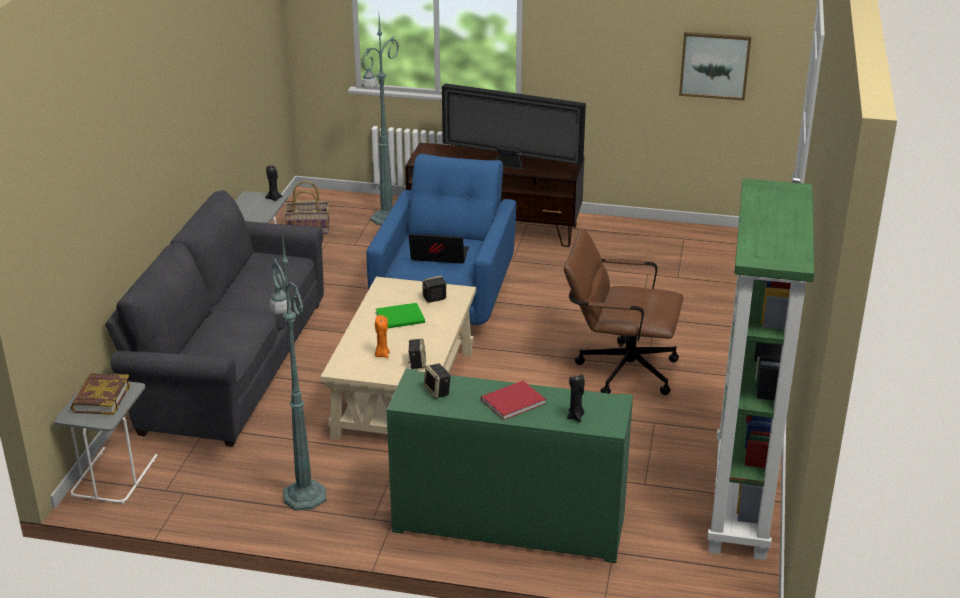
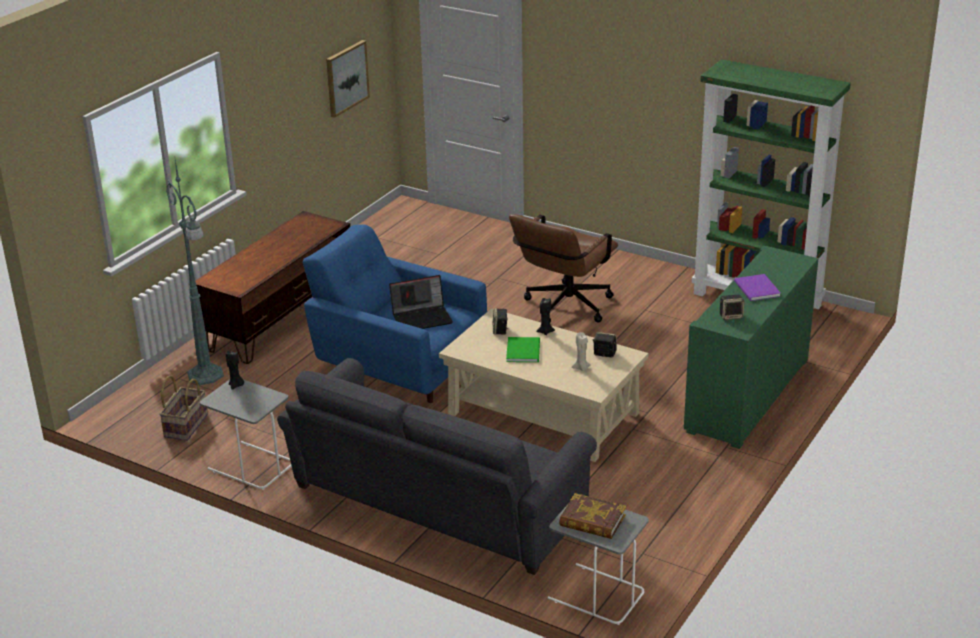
camera: 70 degrees left, 0 degrees up
(304, 494) = (672, 486): green floor lamp -> none
(382, 354) = (581, 368): orange candle -> beige candle
(438, 257) = (422, 318): laptop -> laptop turned 135 degrees counterclockwise
(511, 165) = (291, 246): television -> none
(511, 401) = (756, 290): red book -> purple book
(576, 416) = (785, 269): black candle -> black candle (545, 331)

